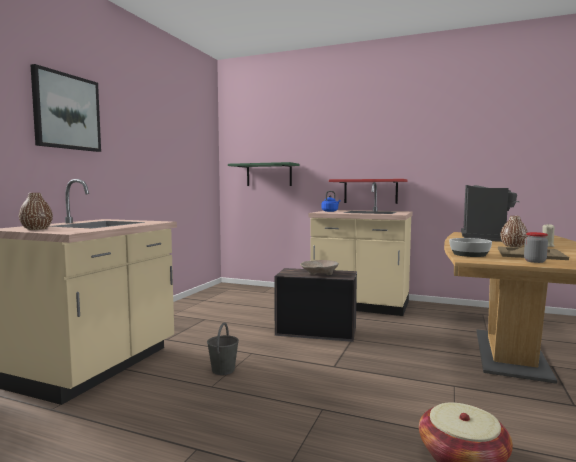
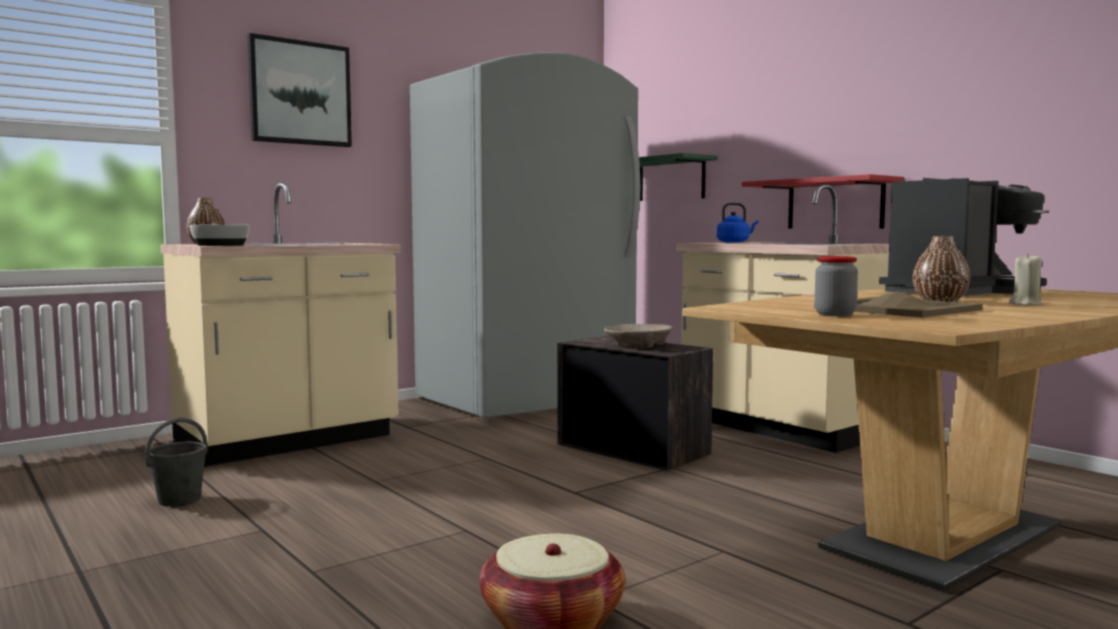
camera: 30 degrees right, 0 degrees up
(209, 305) = (529, 397): none -> grey fridge
(223, 370) = (418, 468): grey bucket -> grey bucket (180, 500)
(469, 254) = (766, 303): bowl -> bowl (220, 245)

